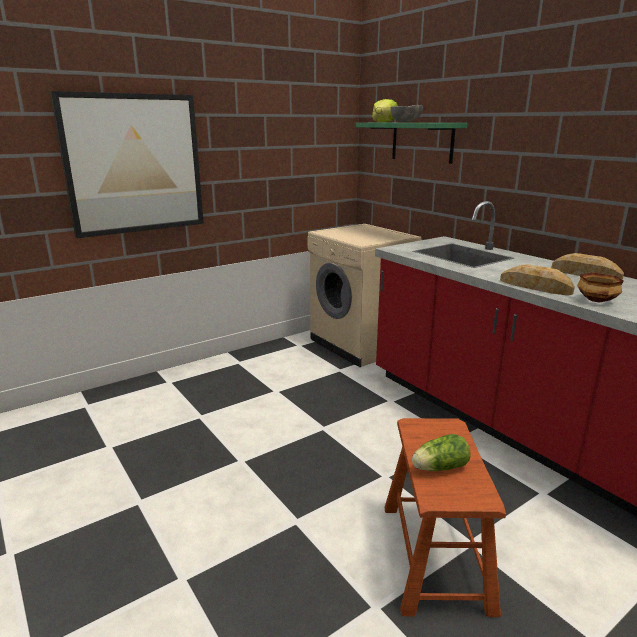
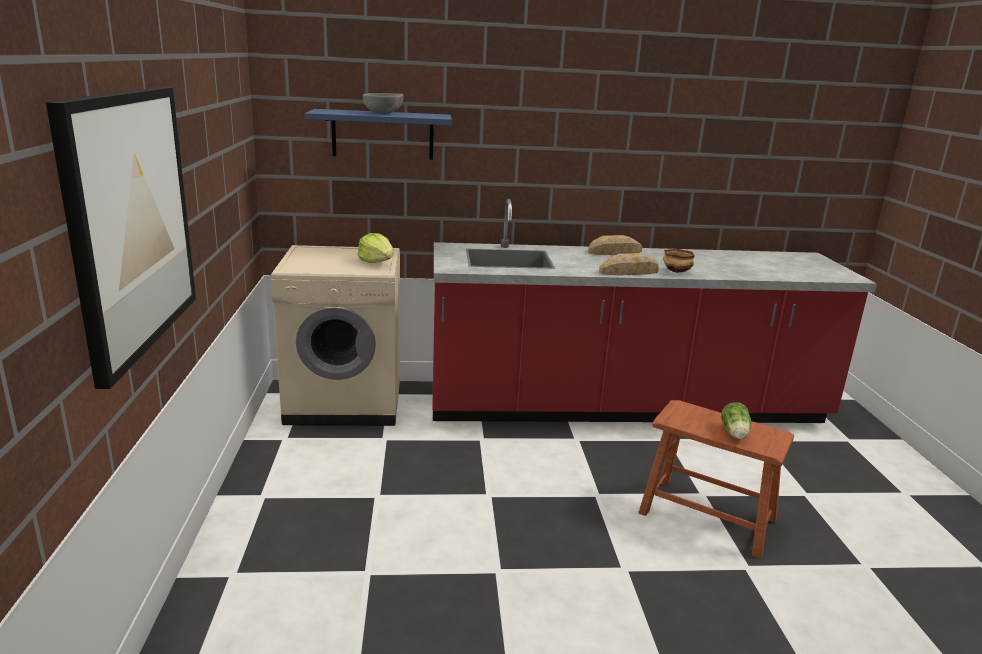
camera: 60 degrees left, 0 degrees up
(384, 122) = (339, 111): lettuce -> lettuce (377, 262)
(422, 142) = (383, 134): green shelf -> blue shelf

